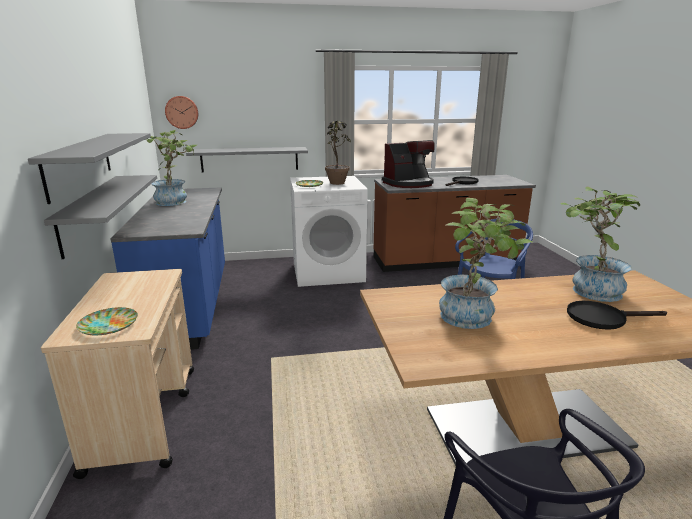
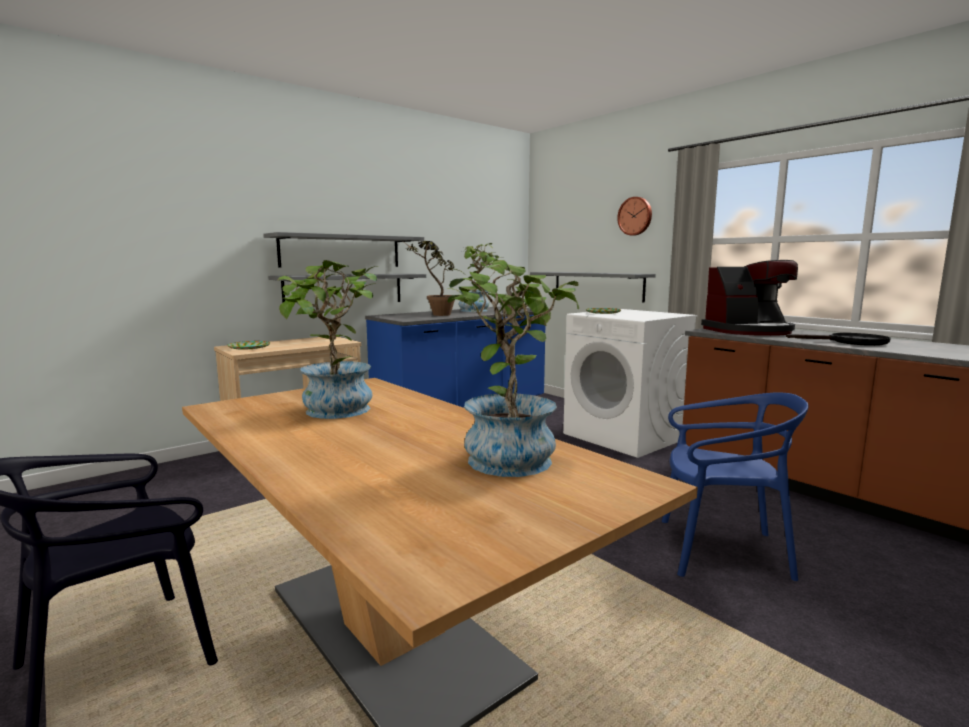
camera: 60 degrees right, 10 degrees down
(182, 112) = (548, 234): wall clock -> wall clock (635, 216)
(337, 184) = (634, 315): potted plant -> potted plant (435, 315)
(408, 184) = (748, 331): coffee machine -> coffee machine turned 45 degrees counterclockwise
(603, 318) = (394, 465): black frying pan -> none

